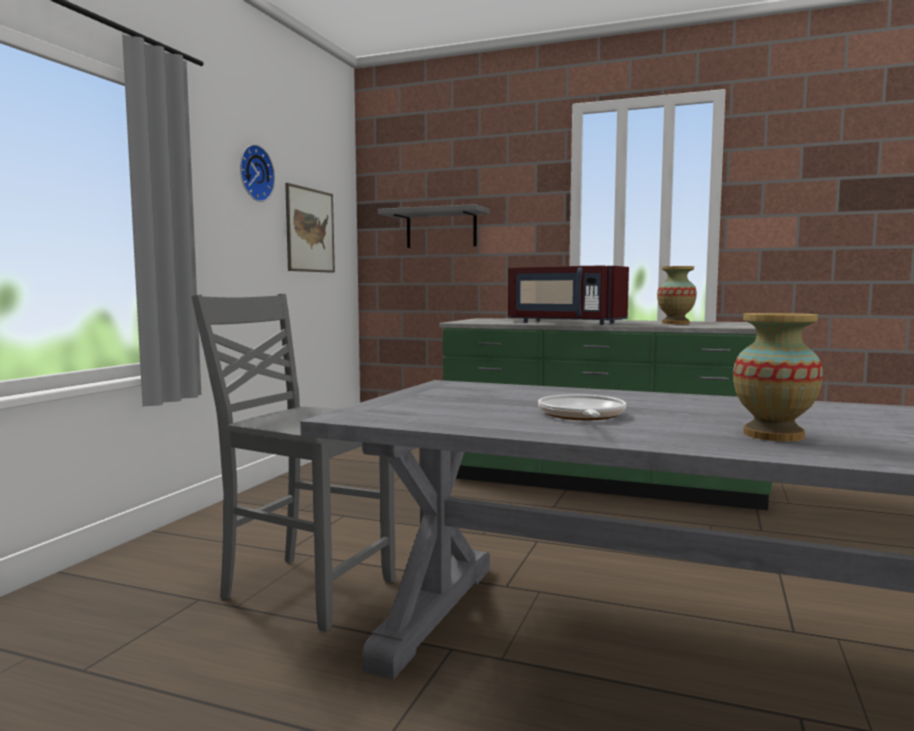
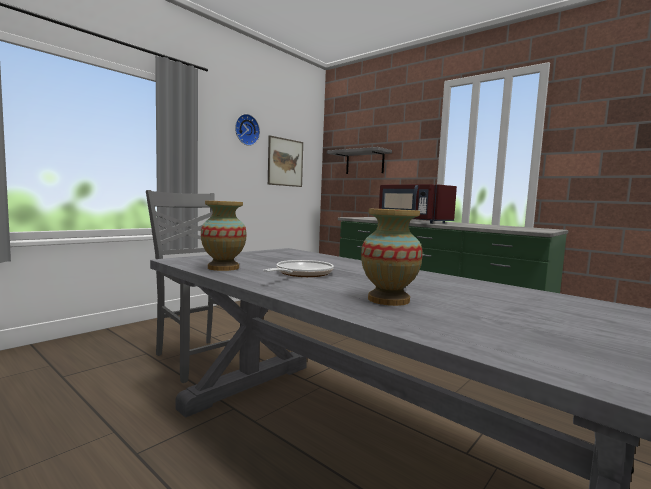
camera: 20 degrees right, 0 degrees up
(675, 323) = (487, 226): vase -> vase (223, 268)

